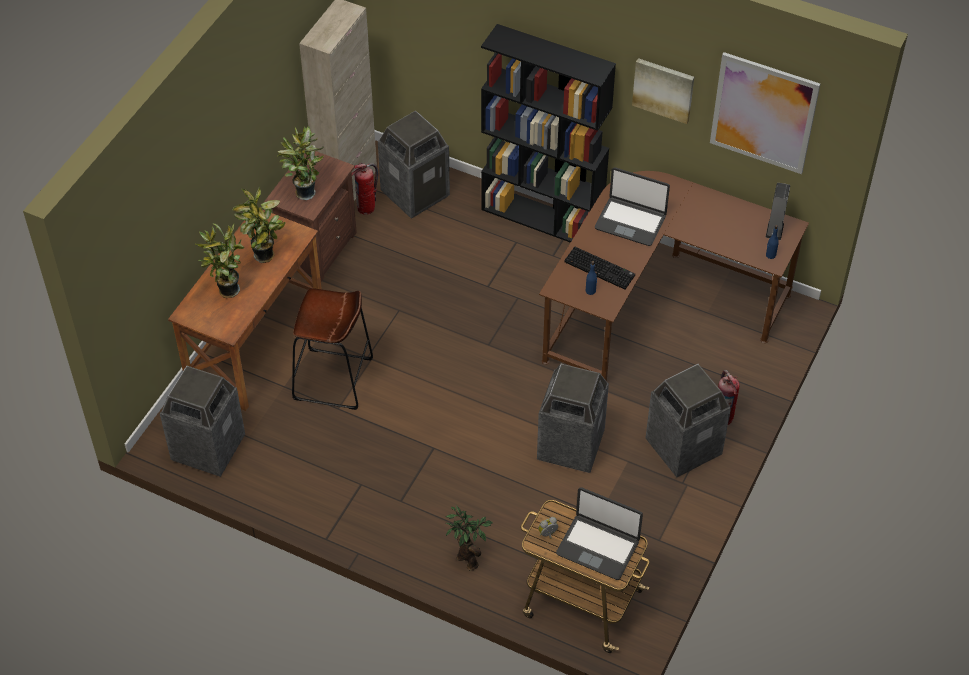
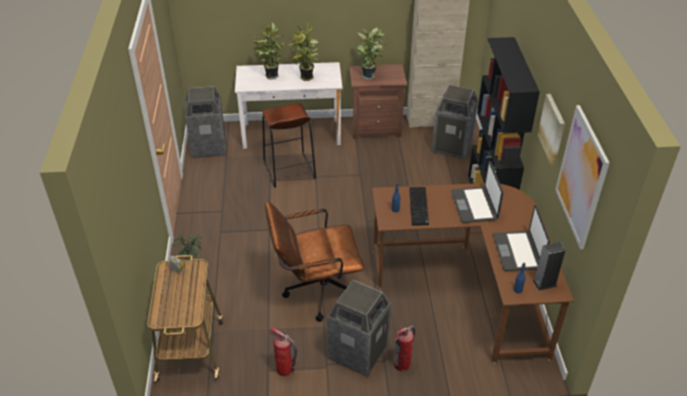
camera: 60 degrees right, 10 degrees down
(255, 343) = (291, 133): brown desk -> white desk
(366, 208) = (423, 133): fire extinguisher -> fire extinguisher (284, 370)
(570, 445) = (316, 291): trash can -> brown office chair
(598, 547) = (179, 300): laptop -> laptop (518, 251)

